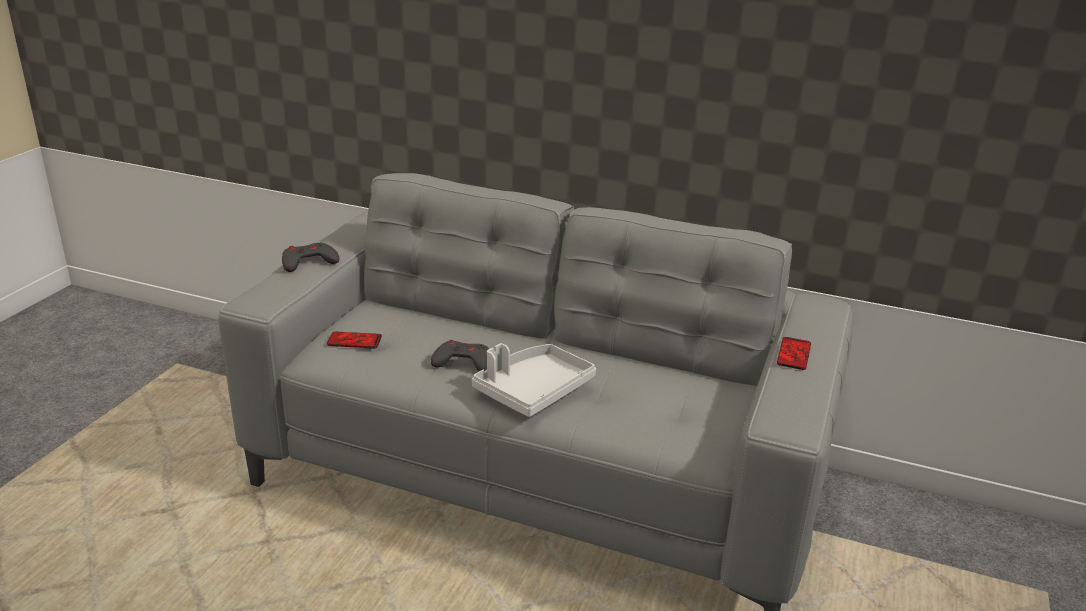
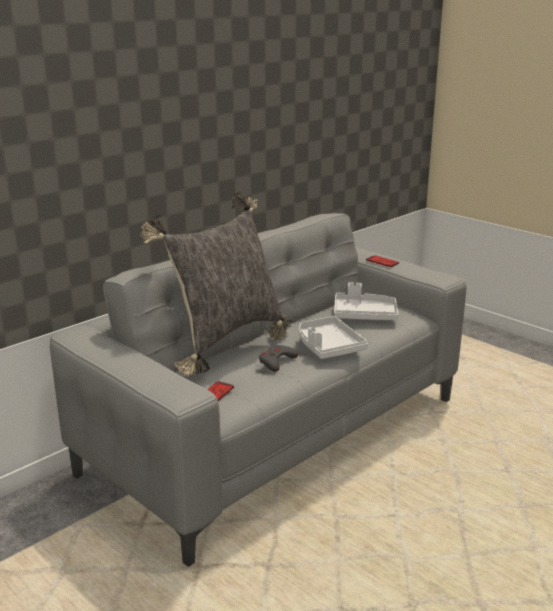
camera: 65 degrees left, 5 degrees down
(308, 262) = (134, 366): grey game controller -> none
(471, 322) = (223, 350): none -> pillow
(668, 401) = (364, 315): none -> grey tray

